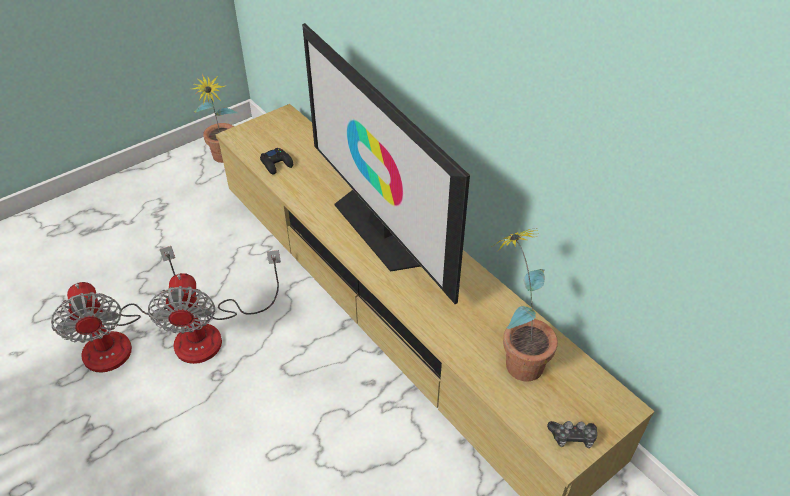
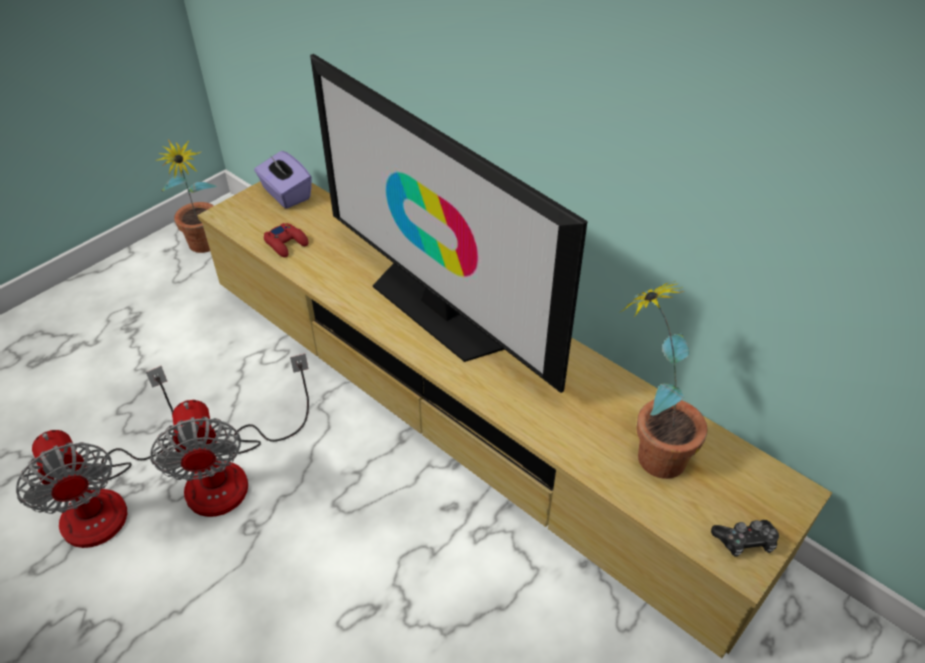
camera: 10 degrees left, 0 degrees up
(277, 164) = (286, 244): black game controller -> red game controller
(285, 125) = (286, 194): none -> purple tissue box

